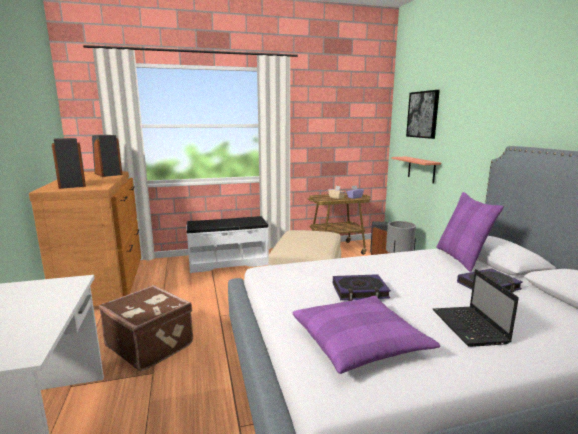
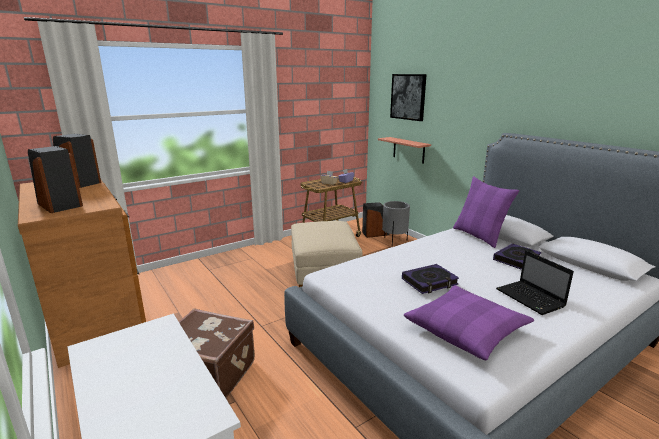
camera: 20 degrees left, 5 degrees up
(228, 262) = (228, 265): white bench -> none

